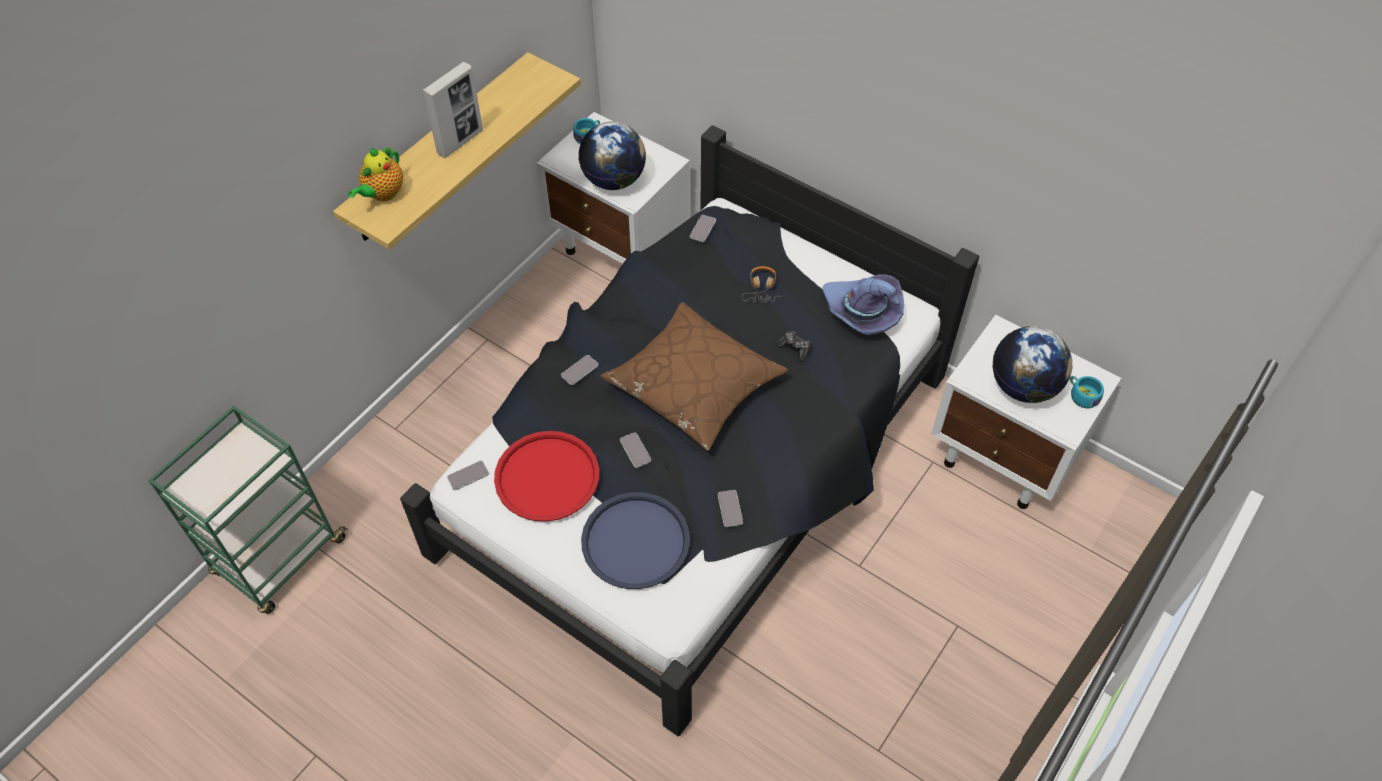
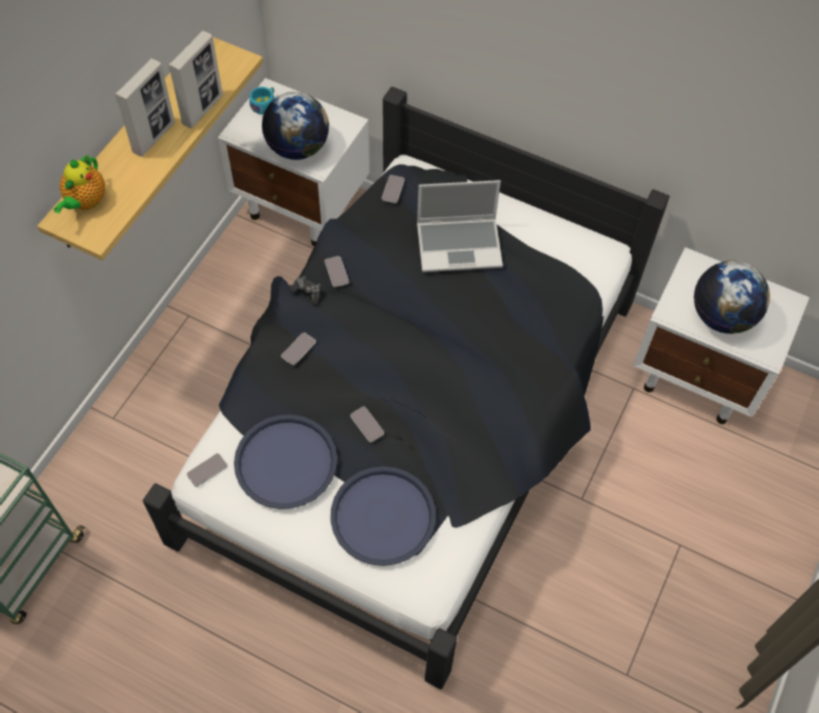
camera: 10 degrees left, 5 degrees up
(512, 121) = (202, 109): none -> picture frame
(547, 477) = (285, 462): red tray -> blue tray
(694, 385) = (412, 351): brown pillow -> none
(730, 509) = (467, 472): phone -> phone (336, 272)
(761, 288) = (460, 245): headphones -> laptop
(794, 348) = (501, 302): game controller -> game controller (307, 292)
(861, 312) = (559, 258): purple hat -> none
(1082, 395) = (776, 318): turquoise cup -> none

